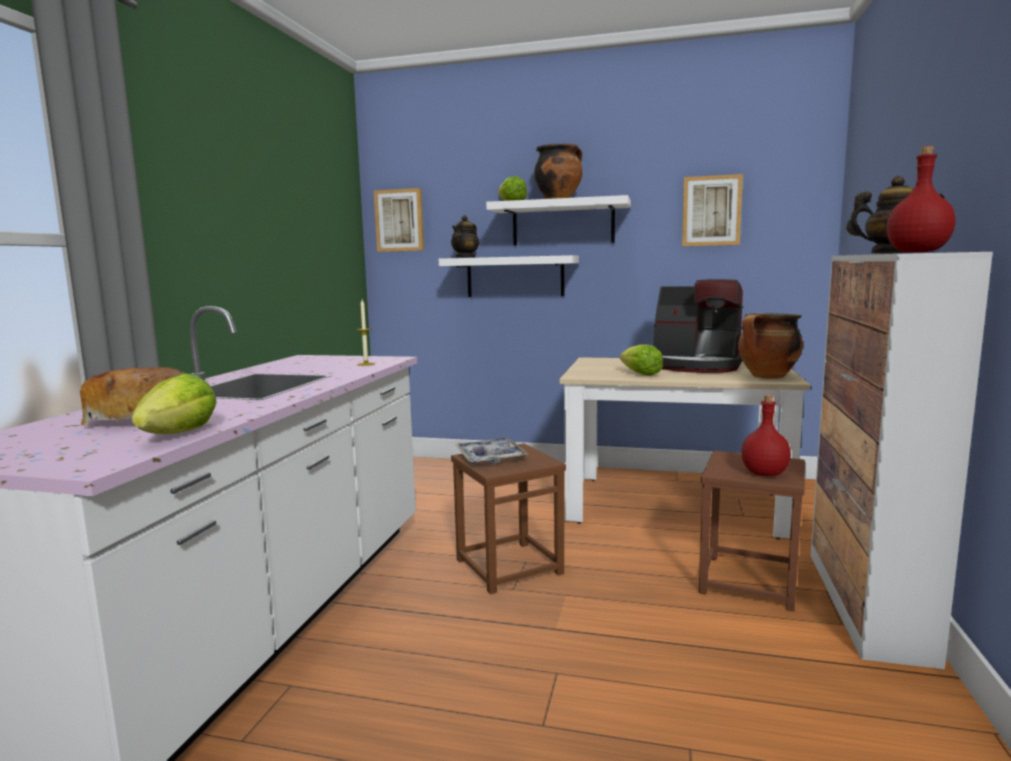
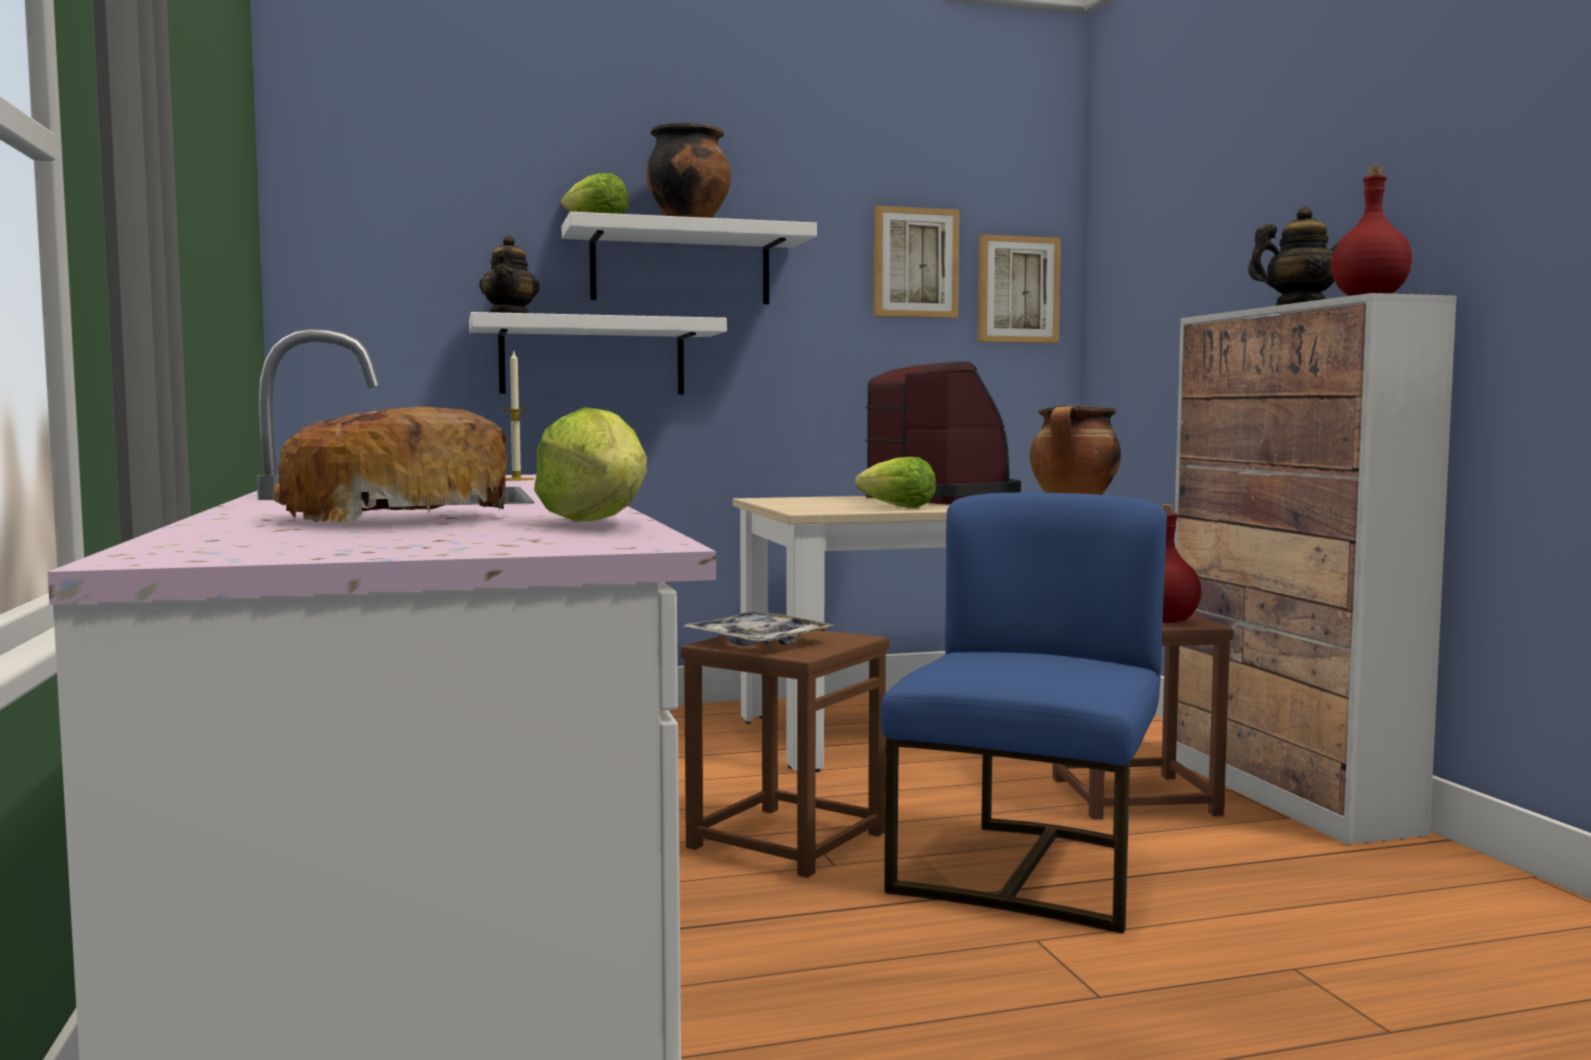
camera: 30 degrees left, 5 degrees down
(399, 220) = (351, 237): picture -> picture (1017, 290)
(612, 622) = (1029, 871): none -> blue chair
(696, 366) = (945, 499): coffee machine -> coffee machine turned 120 degrees counterclockwise

